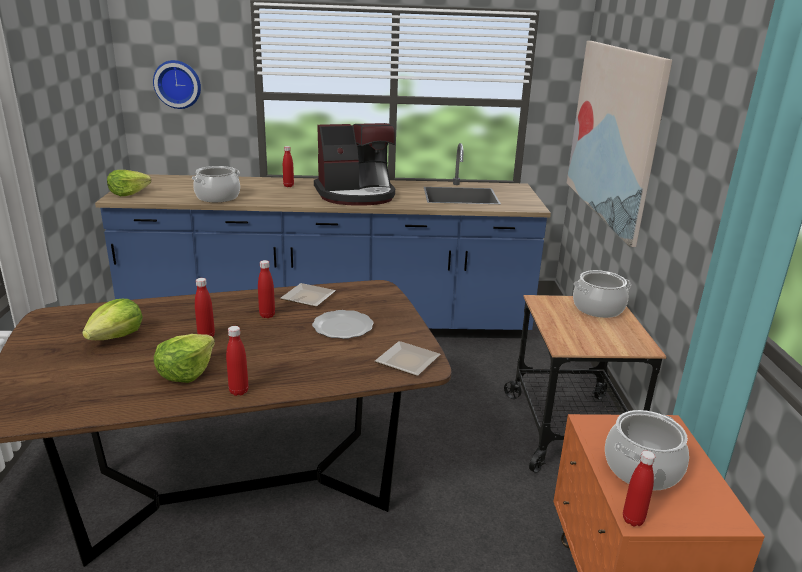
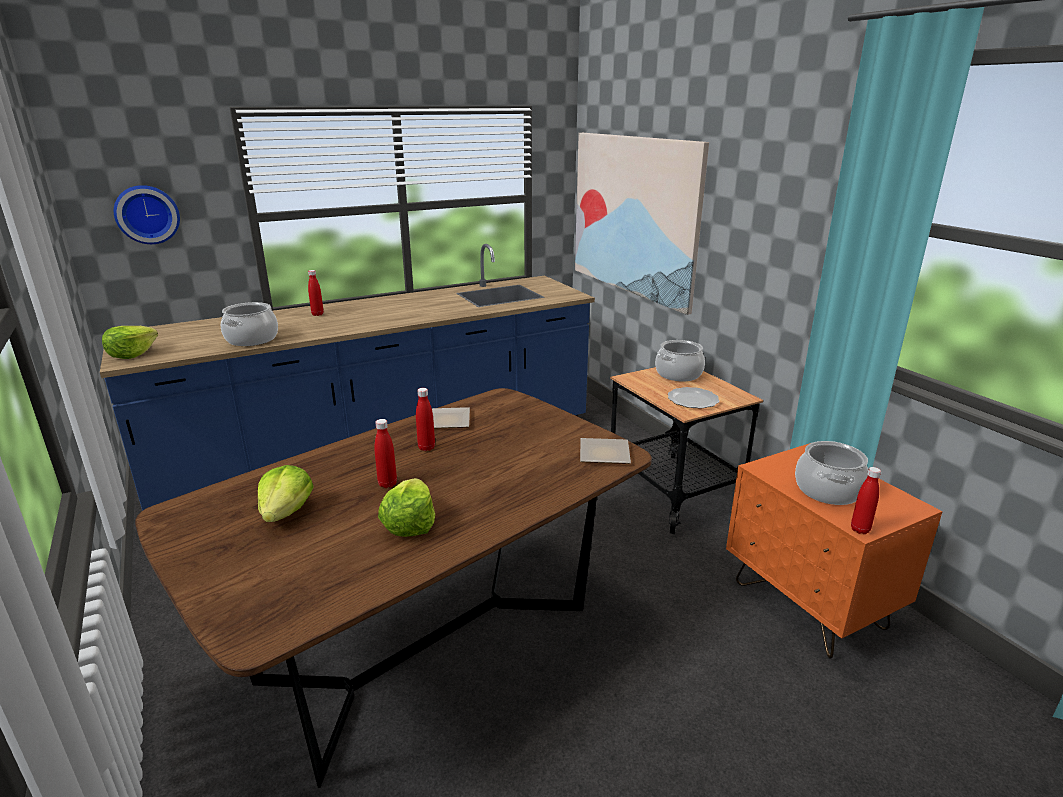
camera: 25 degrees left, 0 degrees up
(239, 391) = (485, 525): red bottle -> none
(343, 327) = (513, 440): plate -> plate (693, 400)
(356, 195) = (401, 311): coffee machine -> none

